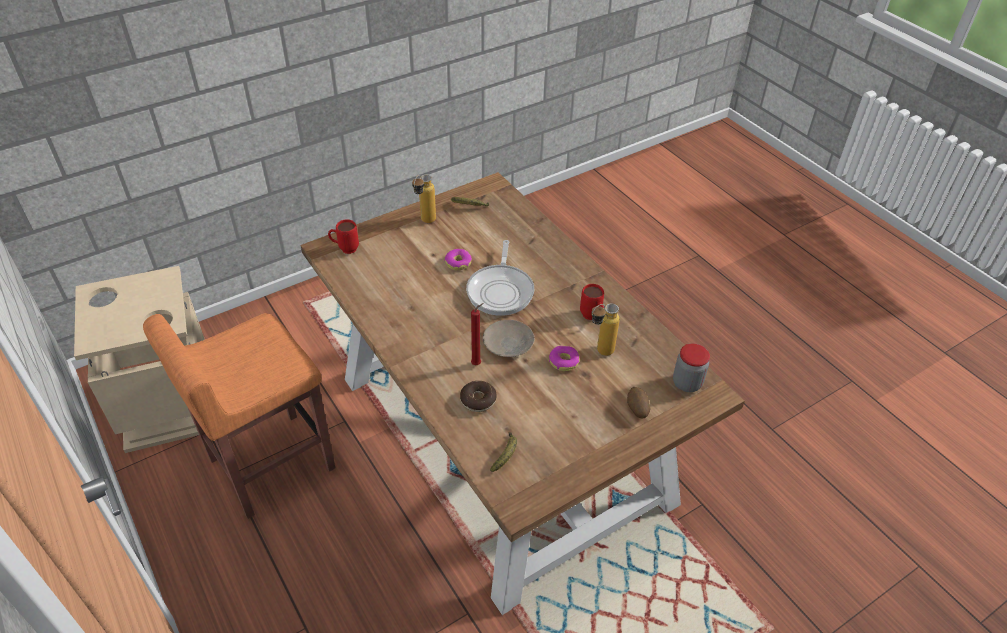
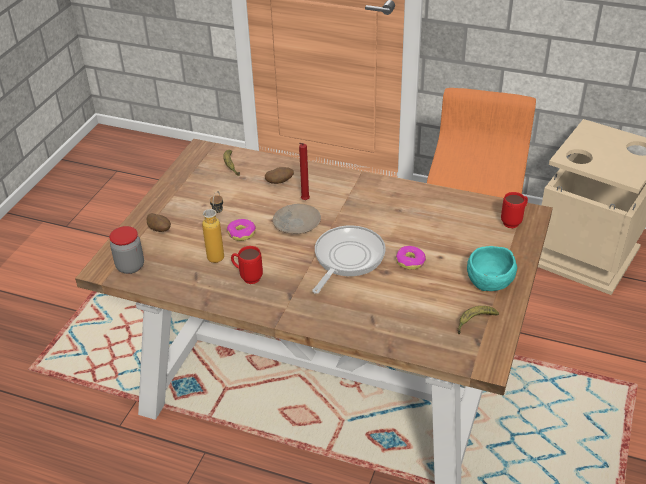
camera: 145 degrees right, 5 degrees down
(425, 222) = (489, 281): bottle -> turquoise bowl
(478, 400) = (279, 182): donut -> potato
(501, 290) = (347, 258): frying pan -> frying pan turned 60 degrees clockwise

